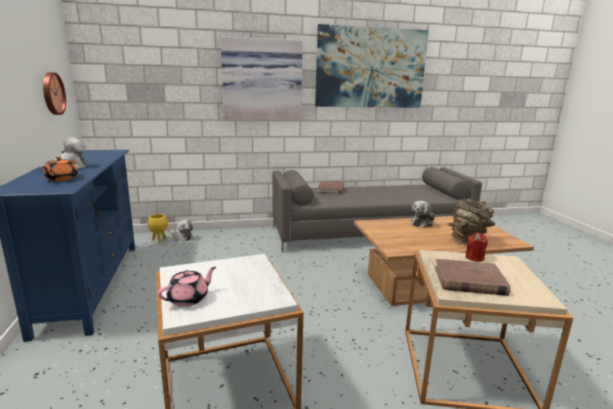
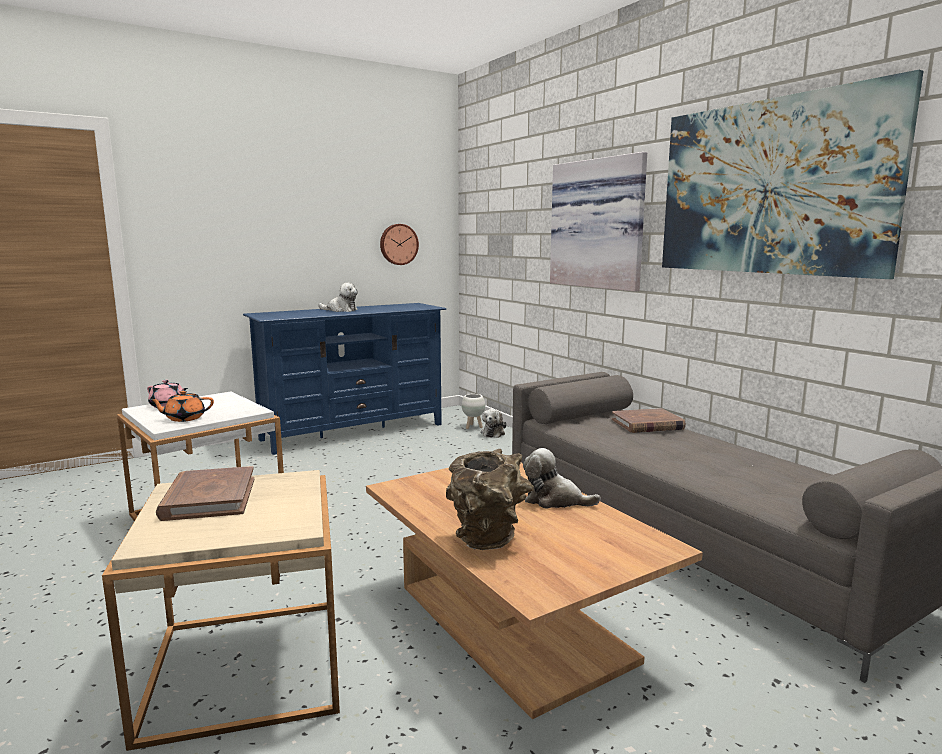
camera: 70 degrees right, 5 degrees down
(61, 179) = (299, 314): orange teapot -> orange teapot (184, 418)
(159, 240) = (473, 427): yellow planter -> white planter
(474, 258) = (298, 502): red candle -> none

